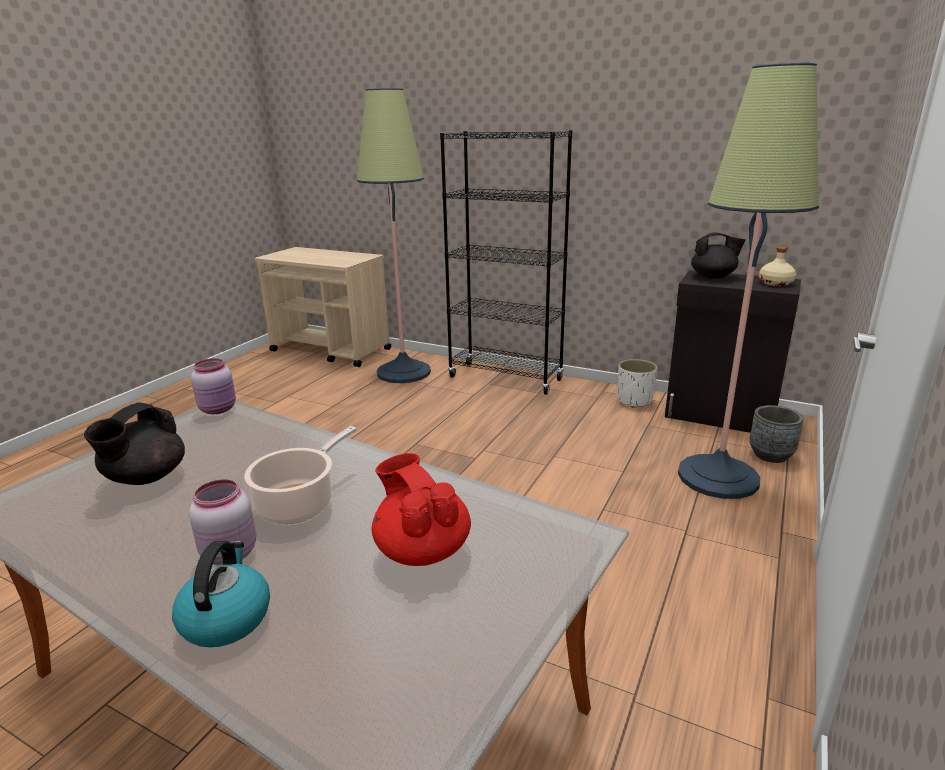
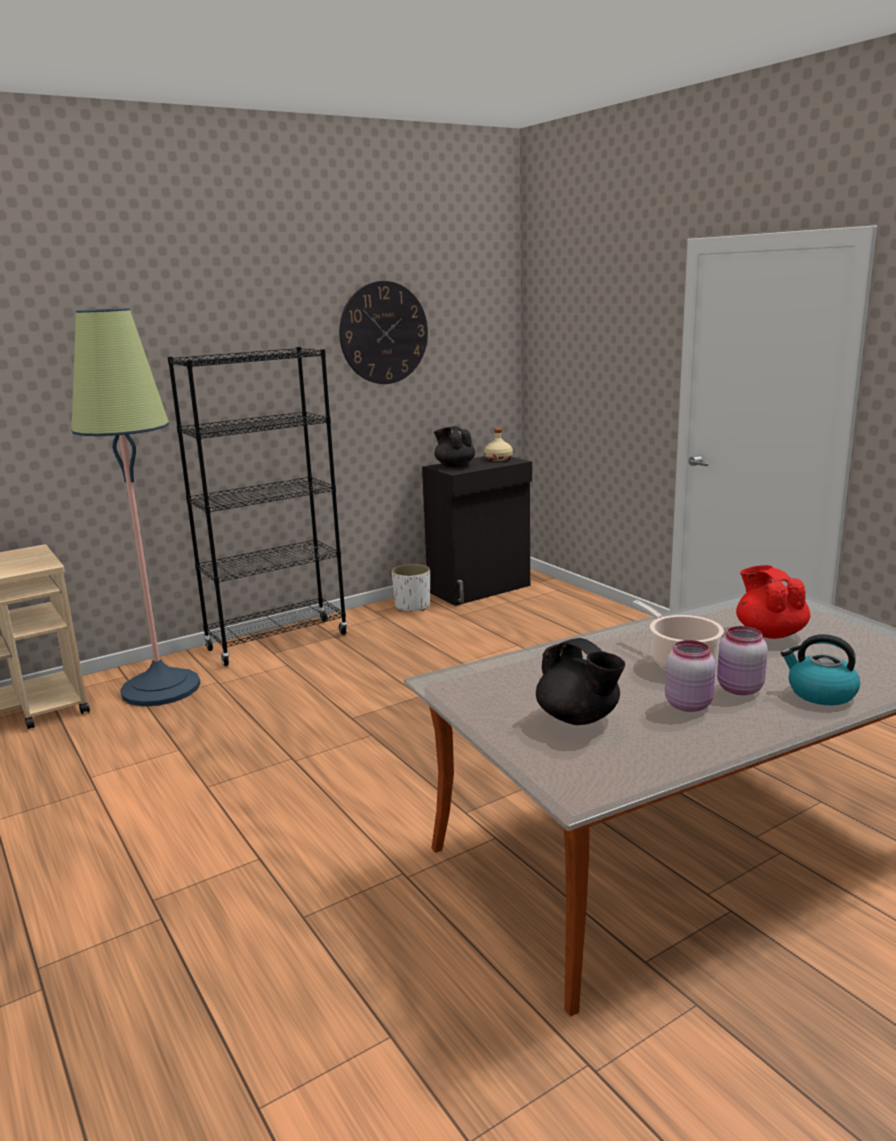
camera: 60 degrees left, 5 degrees down
(219, 409) = (443, 680): pink jar -> pink jar (688, 704)
(422, 549) = (769, 633): red teapot -> red teapot turned 75 degrees clockwise
(673, 122) = (384, 333): none -> wall clock
(713, 277) = (454, 466): black teapot -> black teapot turned 75 degrees counterclockwise
(718, 477) = (562, 618): floor lamp -> none
(771, 455) = (553, 594): grey planter -> none

